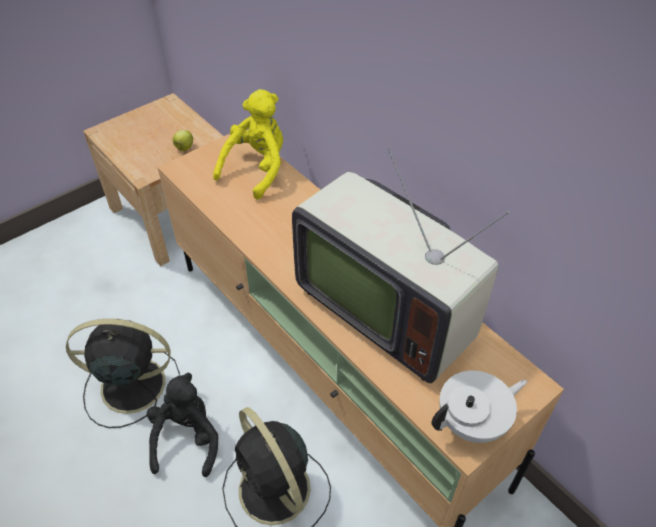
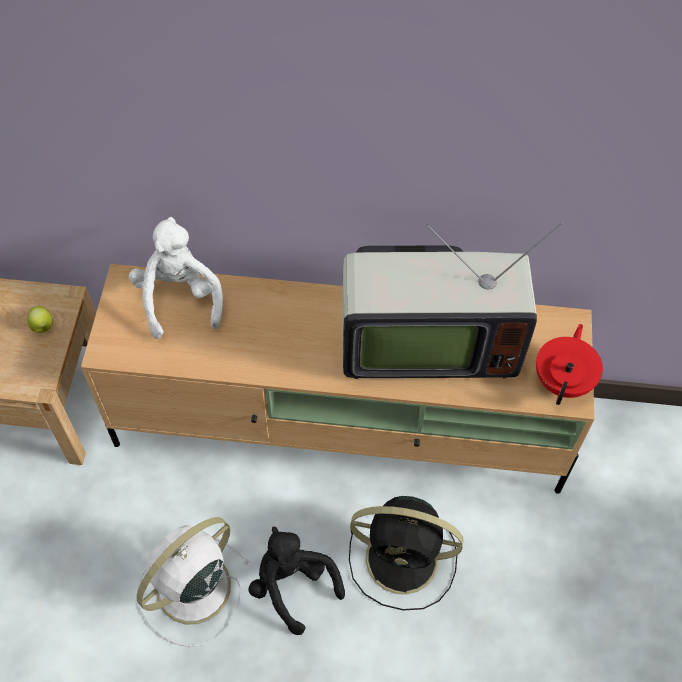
camera: 45 degrees left, 10 degrees up
(130, 385) = (191, 590): black fan -> white fan
(257, 169) = (179, 299): yellow plush toy -> white plush toy
(473, 422) = (563, 381): white teapot -> red teapot

